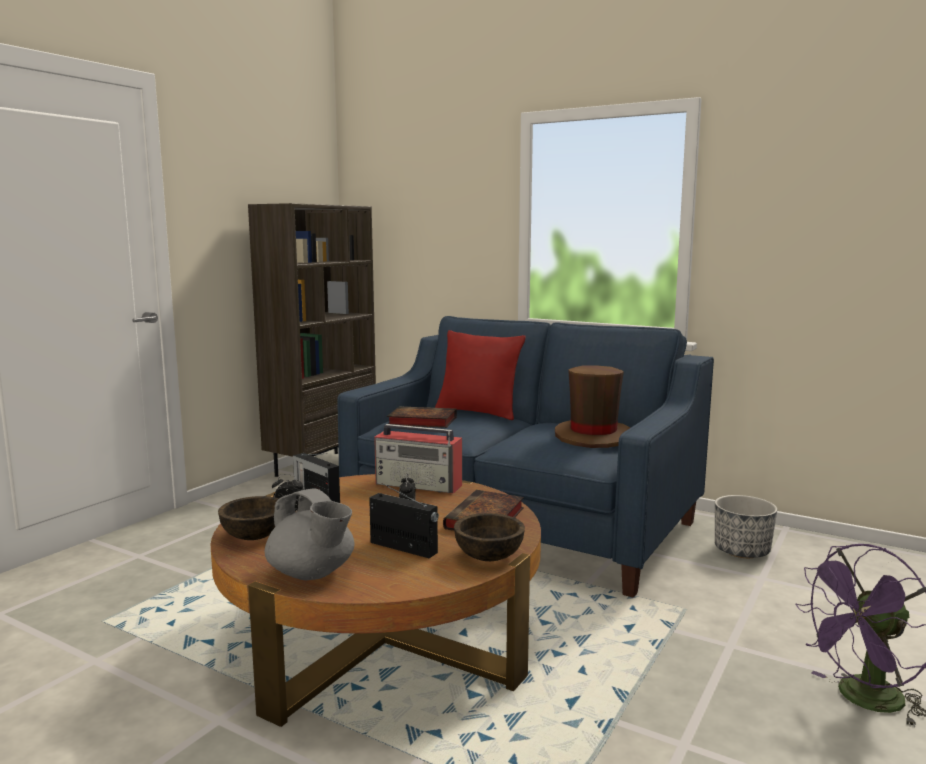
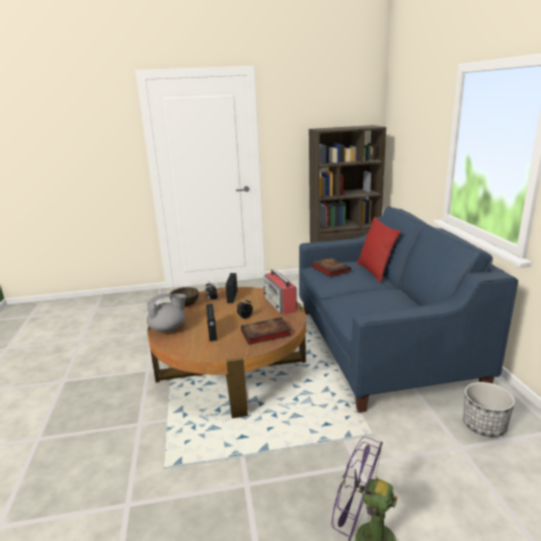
camera: 50 degrees right, 10 degrees up
(312, 574) = (168, 329): grey teapot -> grey teapot turned 120 degrees counterclockwise
(488, 556) = (228, 351): brown bowl -> none
(593, 436) = (389, 309): brown hat -> none

